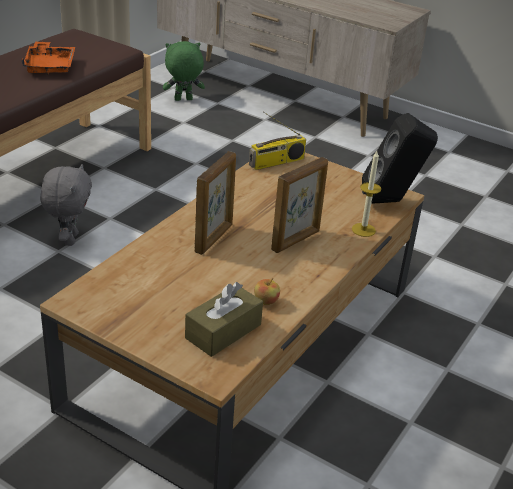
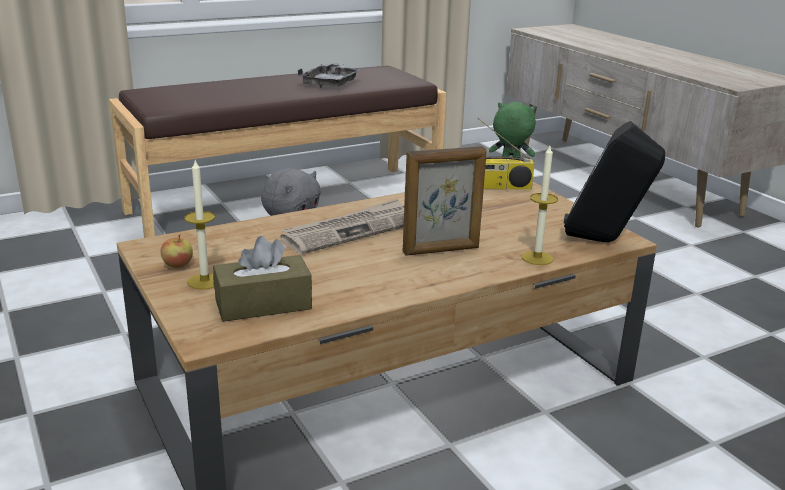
camera: 30 degrees right, 10 degrees down
(50, 66) = (331, 83): orange tray -> grey tray
(157, 323) = (204, 281): none -> candle
(214, 238) = (350, 230): picture frame -> newspaper
(266, 301) = (342, 291): apple -> apple (178, 265)

